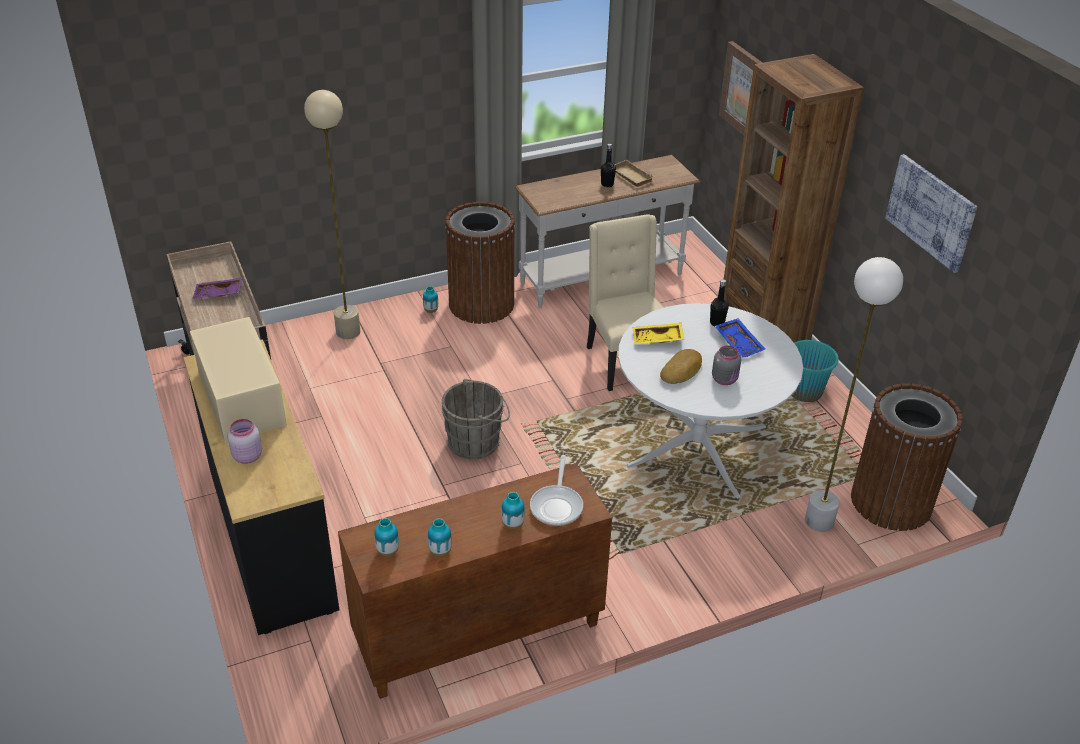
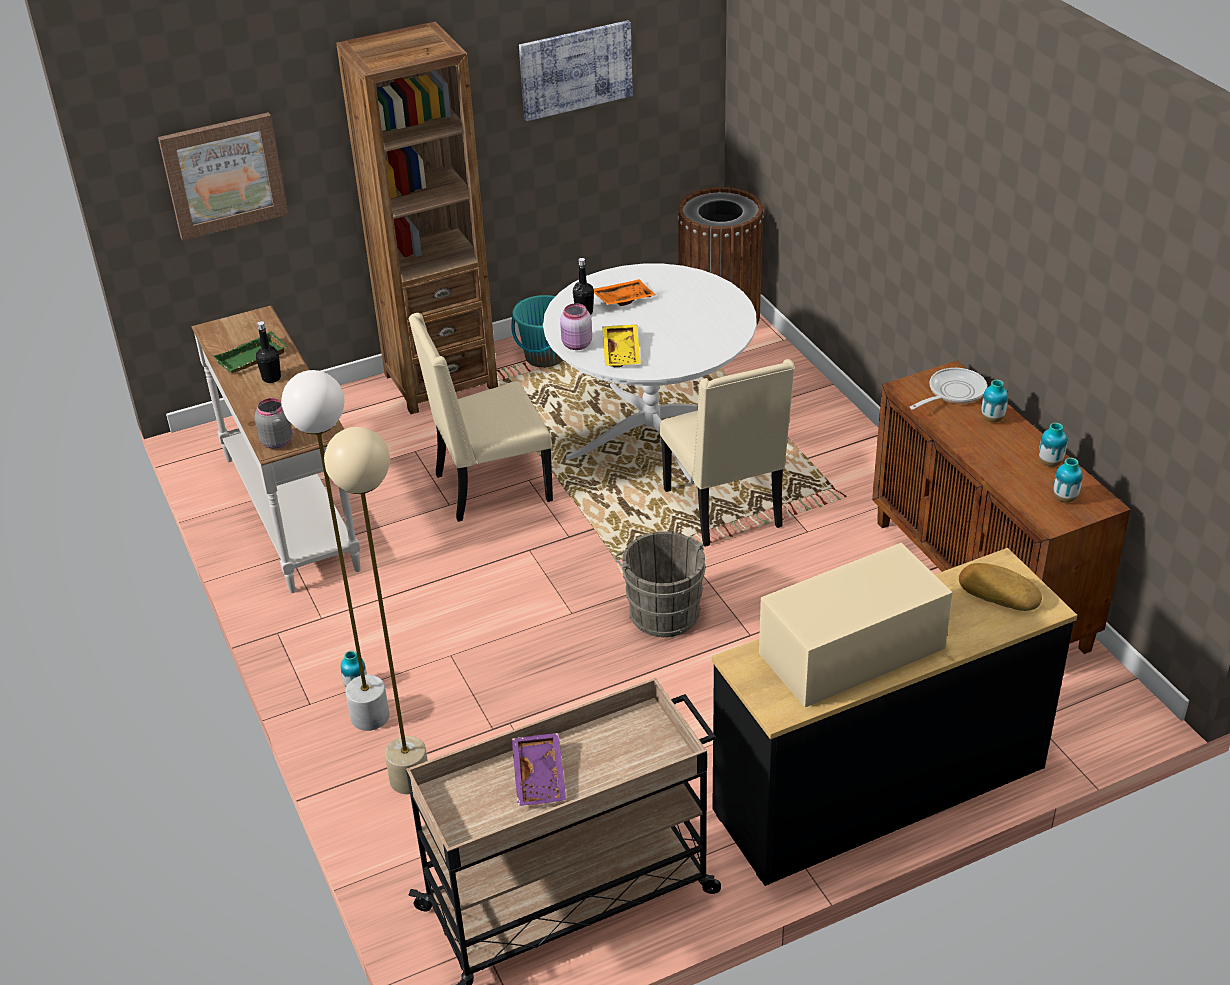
camera: 90 degrees left, 0 degrees up
(246, 456) = (965, 623): pink jar -> pink jar (576, 345)
(481, 304) = (344, 631): brown trash can -> none
(557, 505) = (953, 393): frying pan -> frying pan turned 45 degrees counterclockwise
(593, 483) = (726, 509): none -> beige chair
(629, 176) = (252, 359): beige tray -> green tray
(682, 370) = (680, 336): bread -> bread (999, 591)
(725, 379) = (691, 309): grey jar -> grey jar (277, 441)
(739, 343) = (623, 299): blue tray -> orange tray
(819, 521) = (756, 359): white floor lamp -> white floor lamp (370, 716)

